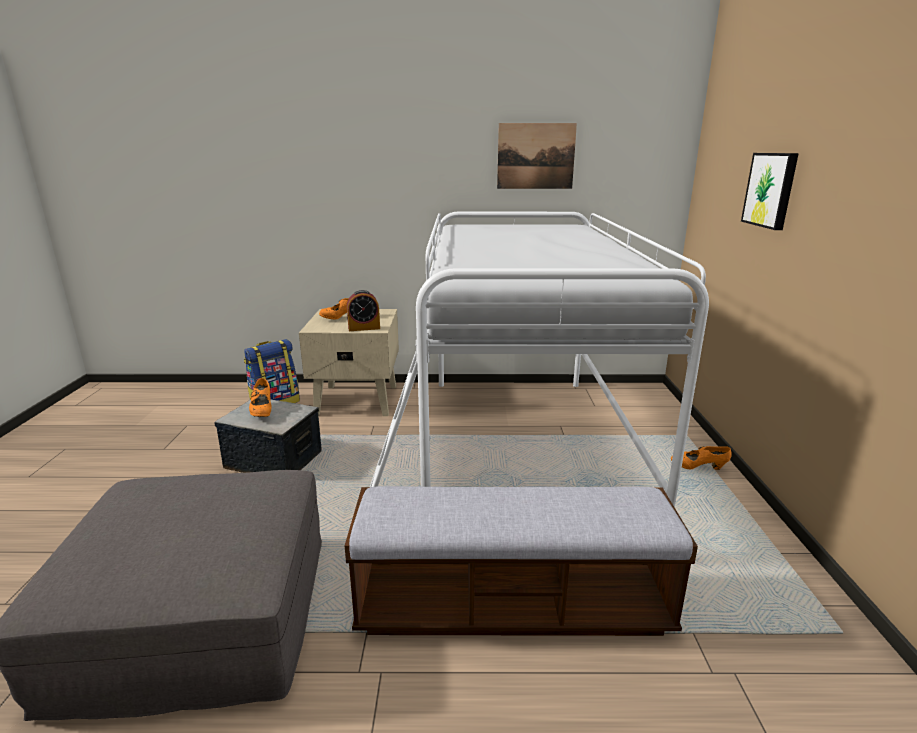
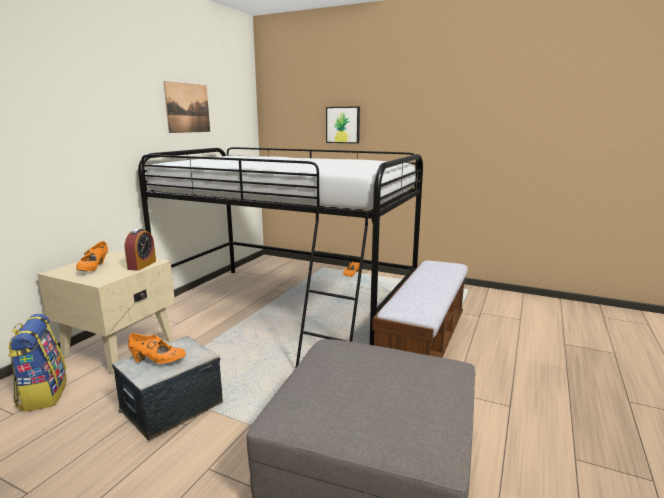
camera: 65 degrees left, 5 degrees down
(518, 452) = (288, 308): white bed -> black bed

